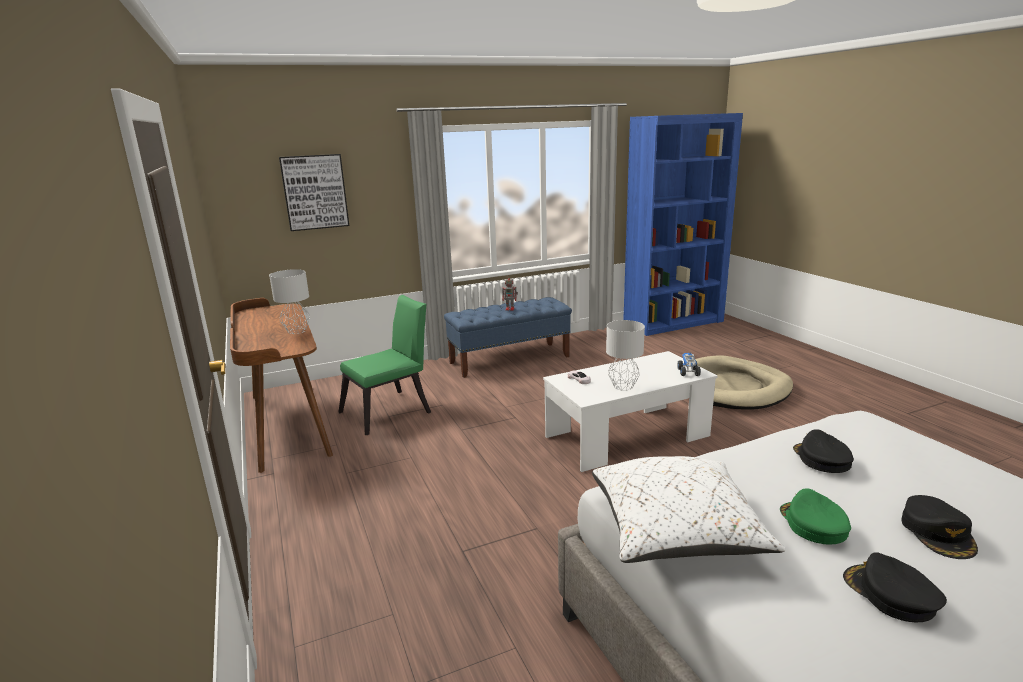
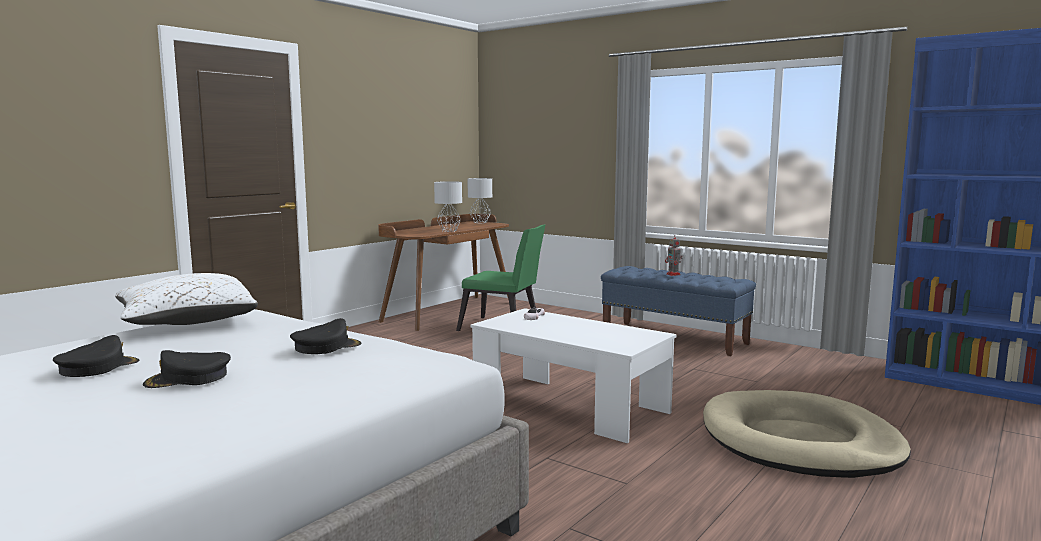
camera: 60 degrees right, 10 degrees down
(315, 192) = (546, 131): picture -> none
(622, 386) = (537, 329): grey table lamp -> grey table lamp (480, 222)
(688, 372) = (618, 345): toy truck -> none
(813, 524) = (203, 349): green cap -> none

